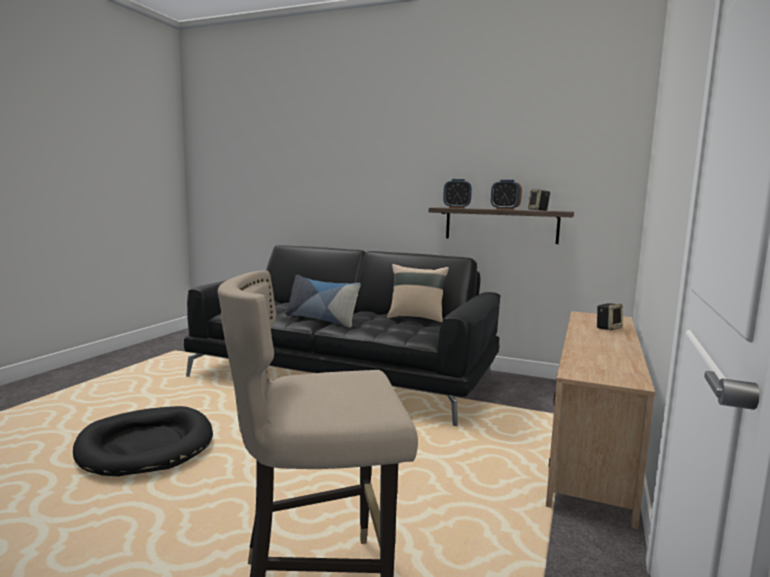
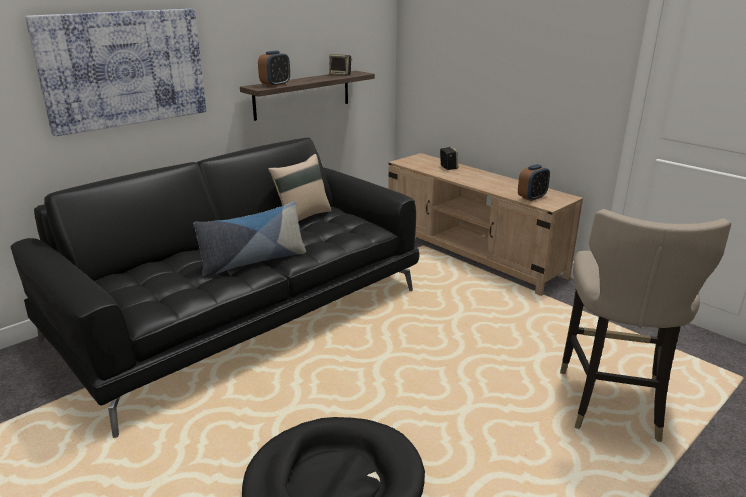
camera: 65 degrees left, 15 degrees up
(352, 182) = (123, 68): none -> picture
(505, 209) = (311, 78): alarm clock -> alarm clock (532, 197)

